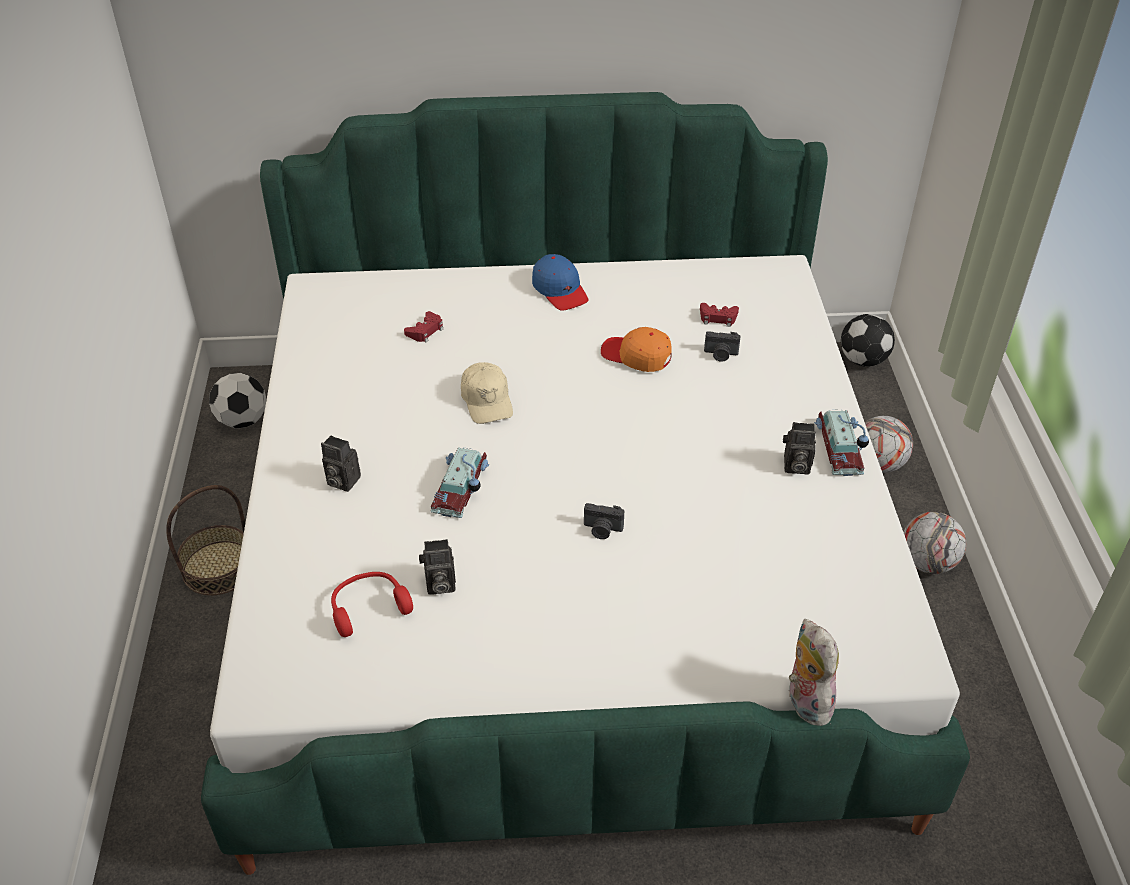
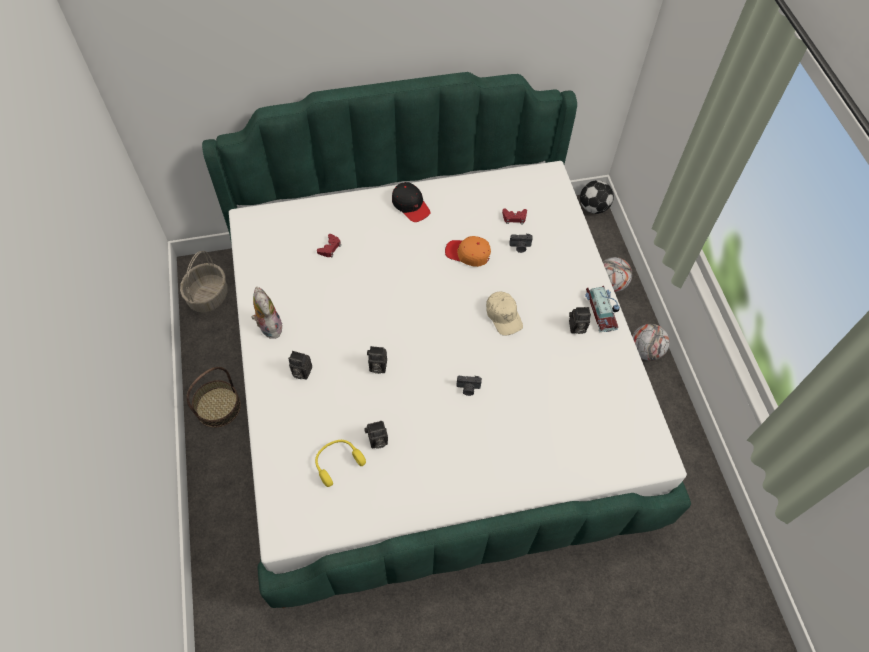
camera: 10 degrees left, 15 degrees up
(243, 420) = (208, 296): football -> basket
(368, 607) = (337, 462): red headphones -> yellow headphones
(462, 486) = (377, 367): toy car -> camera
(487, 400) = (380, 299): beige cap -> beige cap (503, 316)
(560, 290) = (410, 205): blue cap -> black cap
(804, 702) = (602, 493): plush toy -> plush toy (269, 326)

